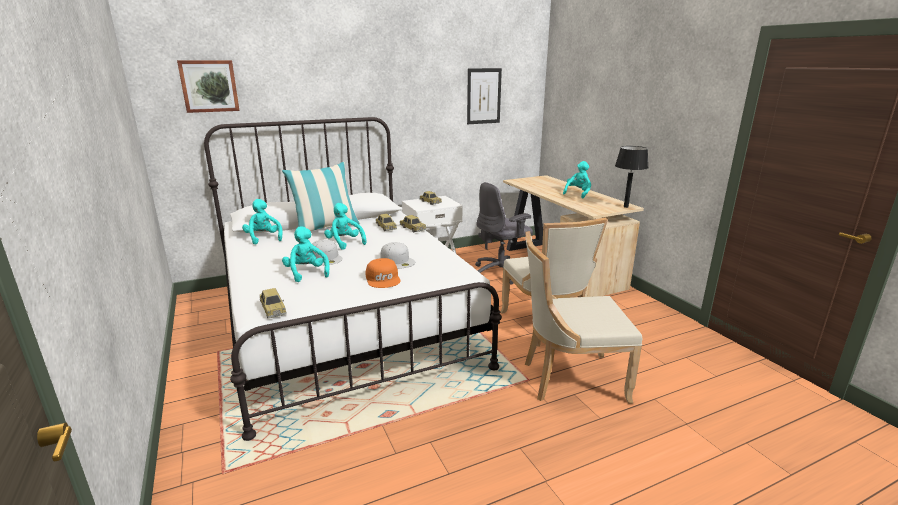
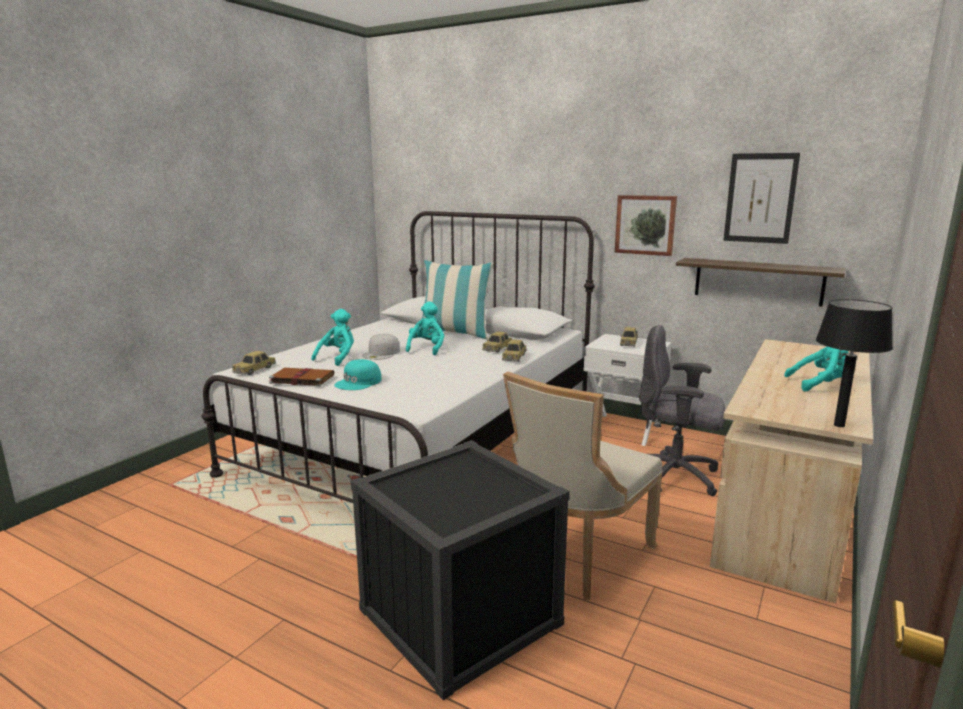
camera: 55 degrees right, 5 degrees down
(209, 86) = (426, 173): picture -> picture (645, 225)
(263, 238) = (395, 326): turquoise plush toy -> none
(340, 295) = (301, 379): none -> brown book
(383, 279) = (359, 382): orange cap -> turquoise cap
(398, 260) = (413, 375): white cap -> none
(486, 147) = (758, 281): none -> shelf
(569, 379) = (460, 616): beige chair -> black storage box

